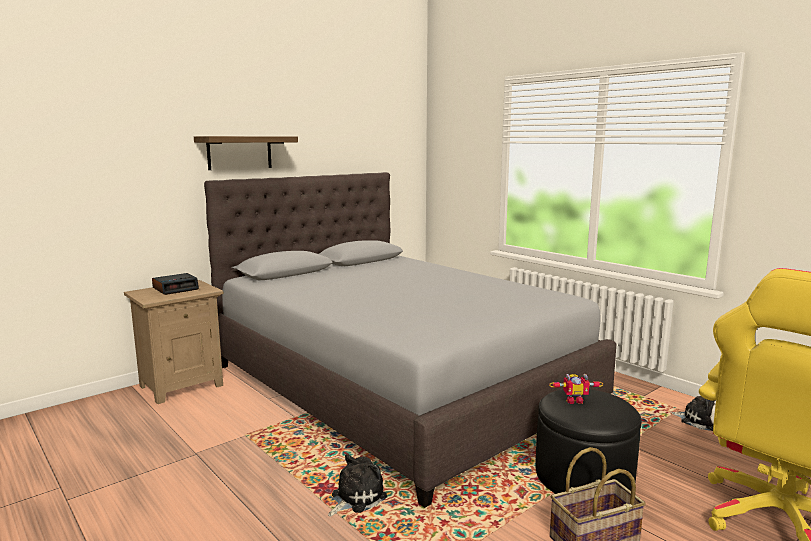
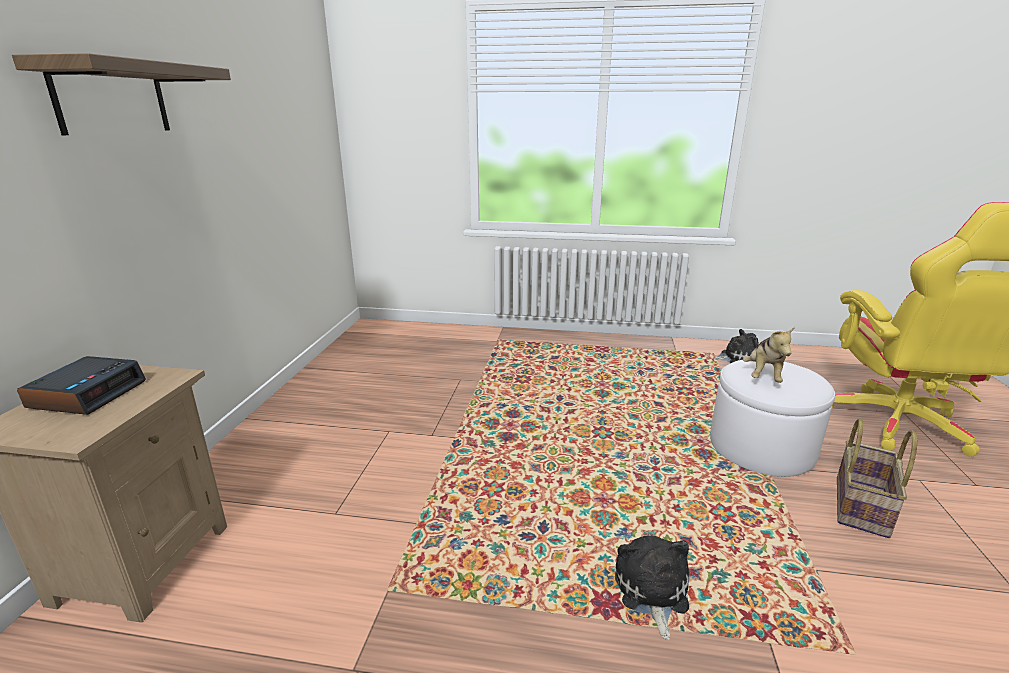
camera: 40 degrees left, 10 degrees up
(397, 384) = (469, 421): grey bed -> none
(574, 400) = (763, 376): toy robot -> plush toy
(583, 476) = (761, 447): black ottoman -> white ottoman

